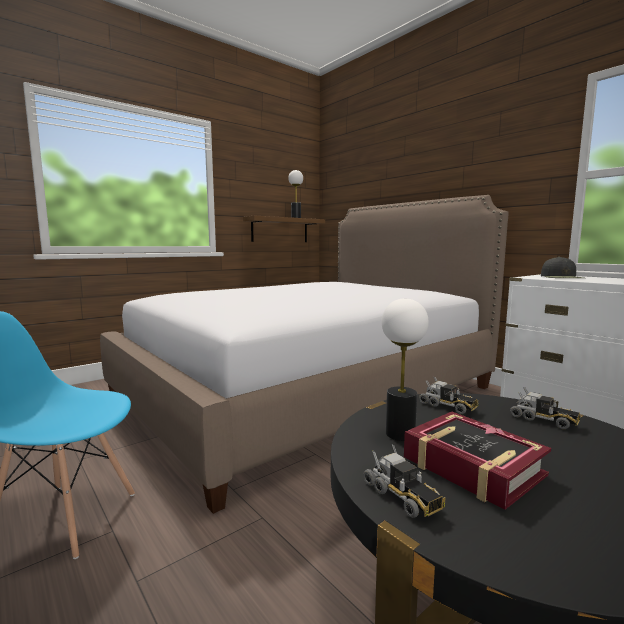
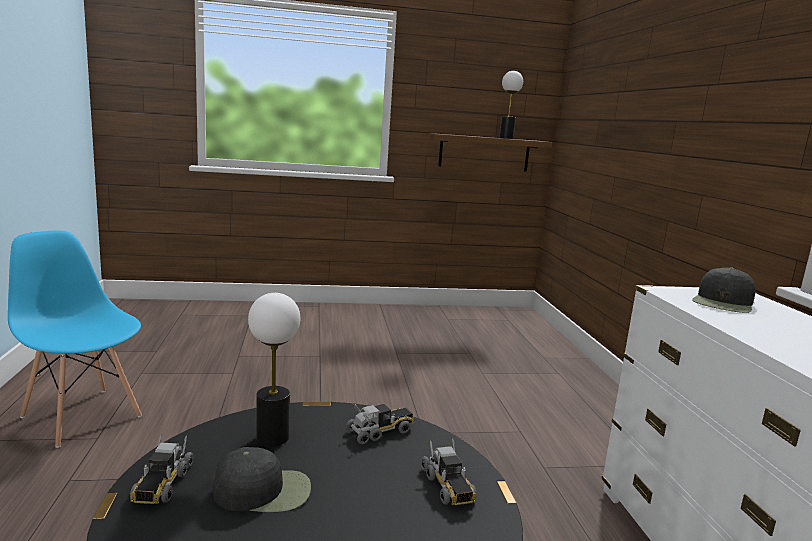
camera: 30 degrees right, 5 degrees up
(308, 392) = (411, 374): bed -> none
(448, 406) = (380, 431): toy truck -> toy truck turned 105 degrees counterclockwise
(472, 467) = (264, 490): book -> black cap

